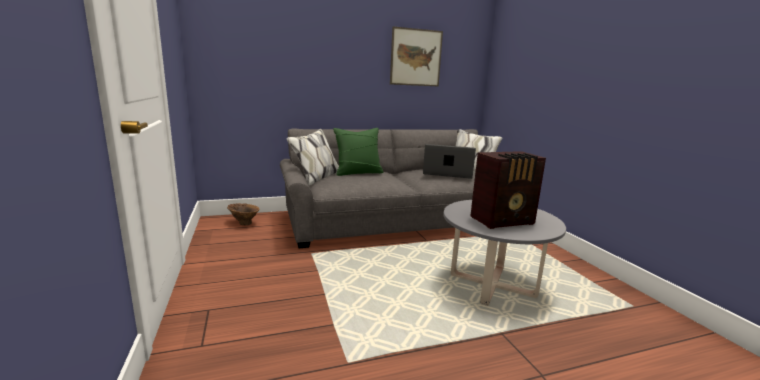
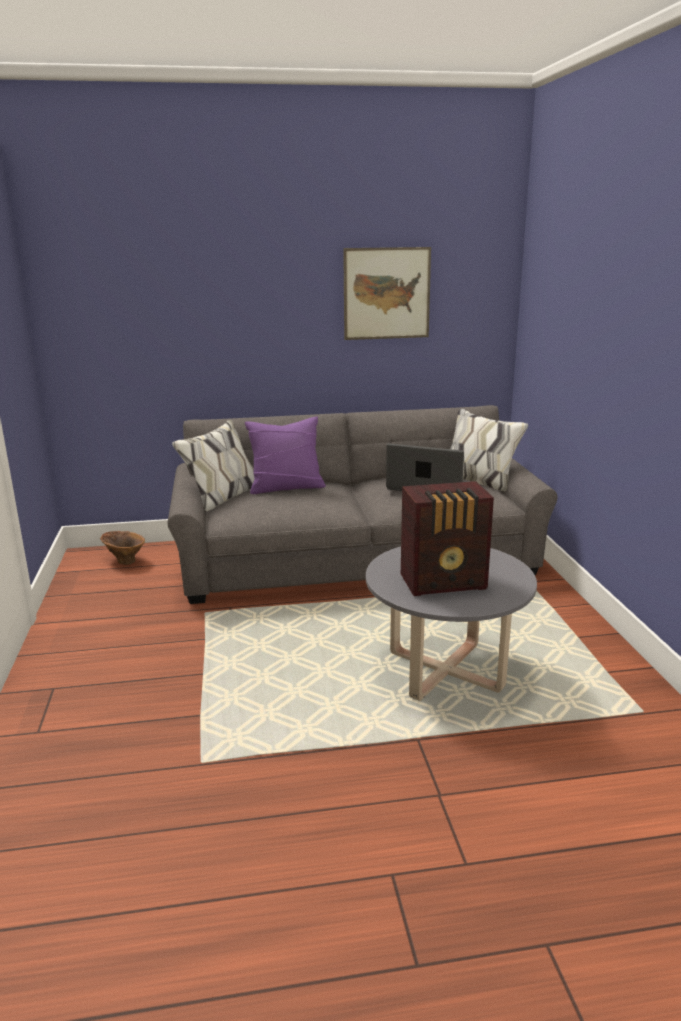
camera: 10 degrees right, 5 degrees up
(358, 172) = (286, 487): green pillow -> purple pillow

